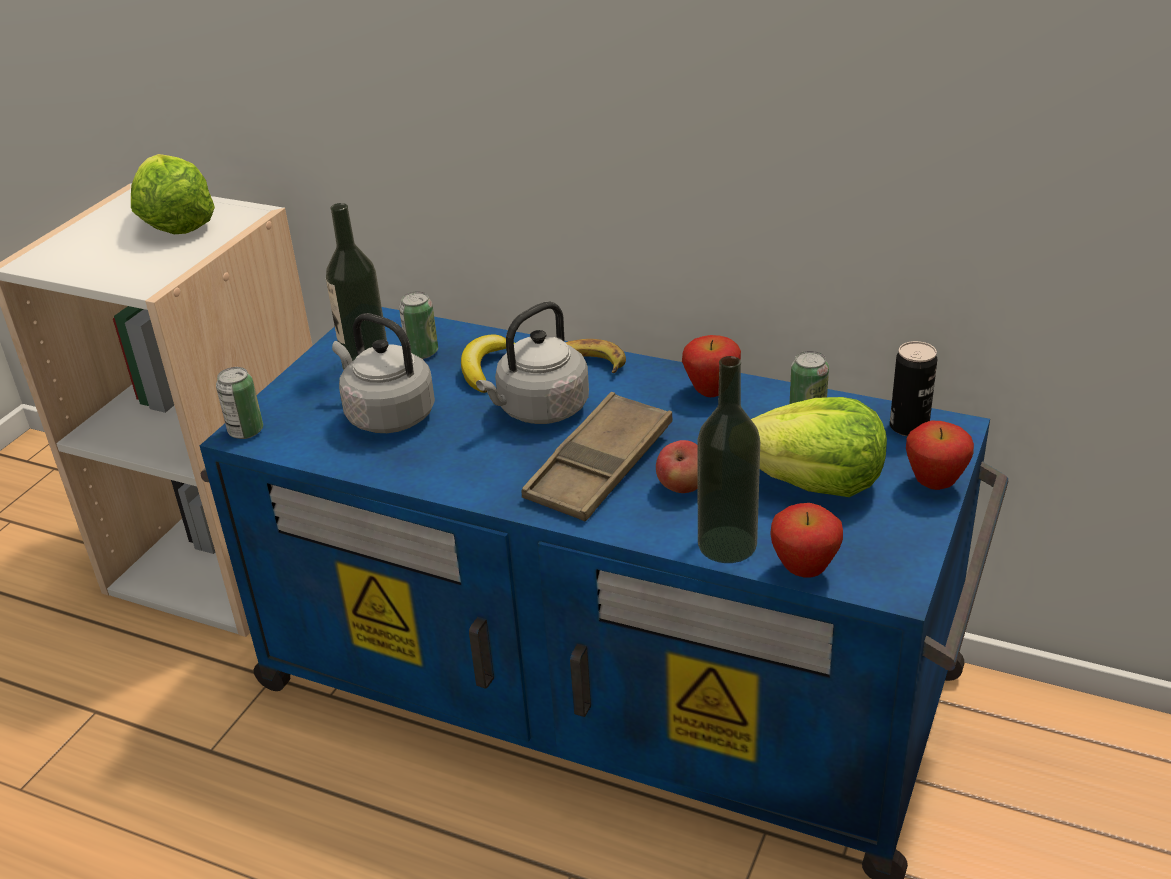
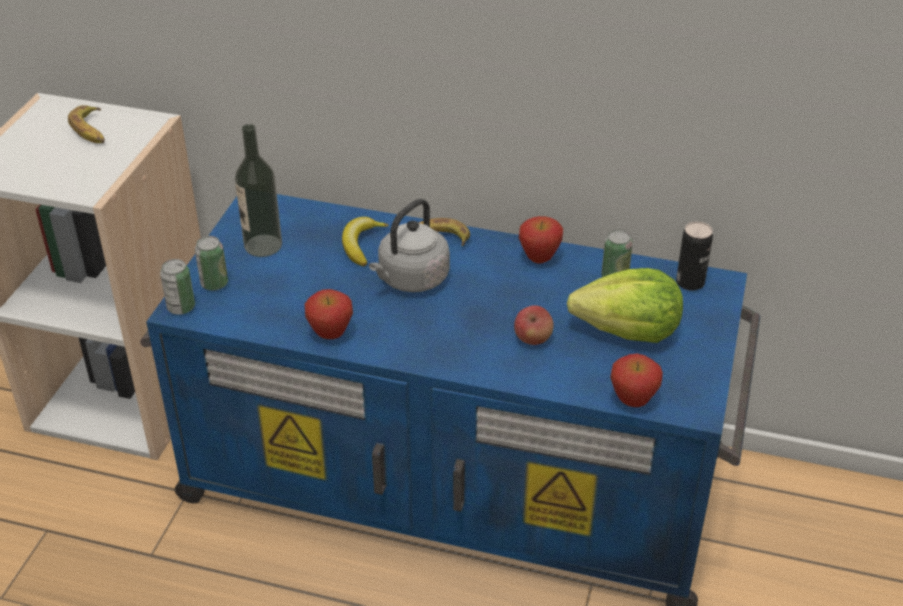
camera: 10 degrees left, 5 degrees up
(175, 222) = (91, 131): lettuce -> banana
(387, 415) = (291, 289): grey kettle -> none
(422, 352) = (305, 232): can -> can (214, 284)
(600, 466) = (467, 325): brown tray -> none
(727, 544) = (574, 384): bottle -> none
(934, 484) = (714, 328): apple -> apple (330, 335)

